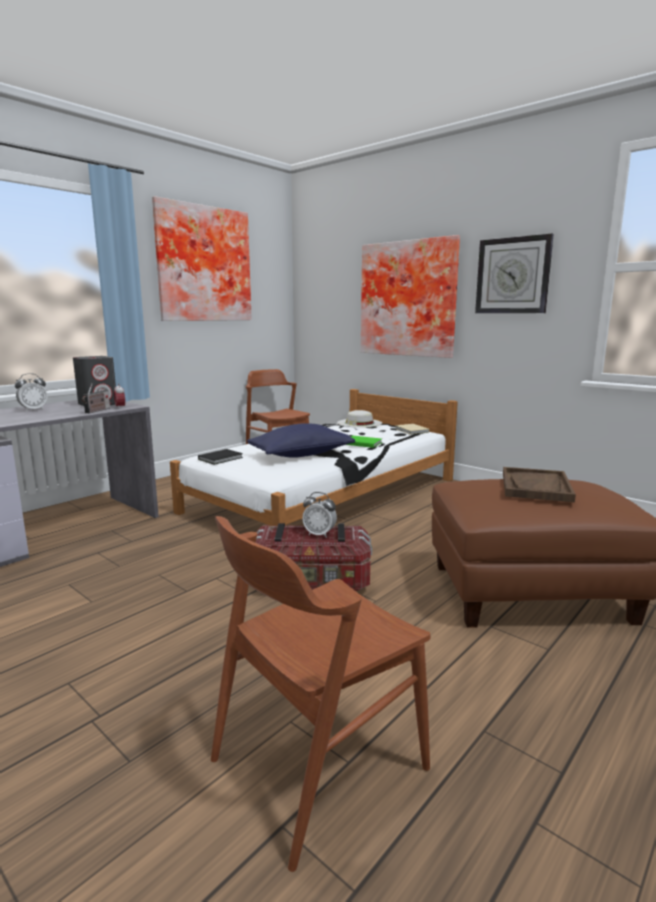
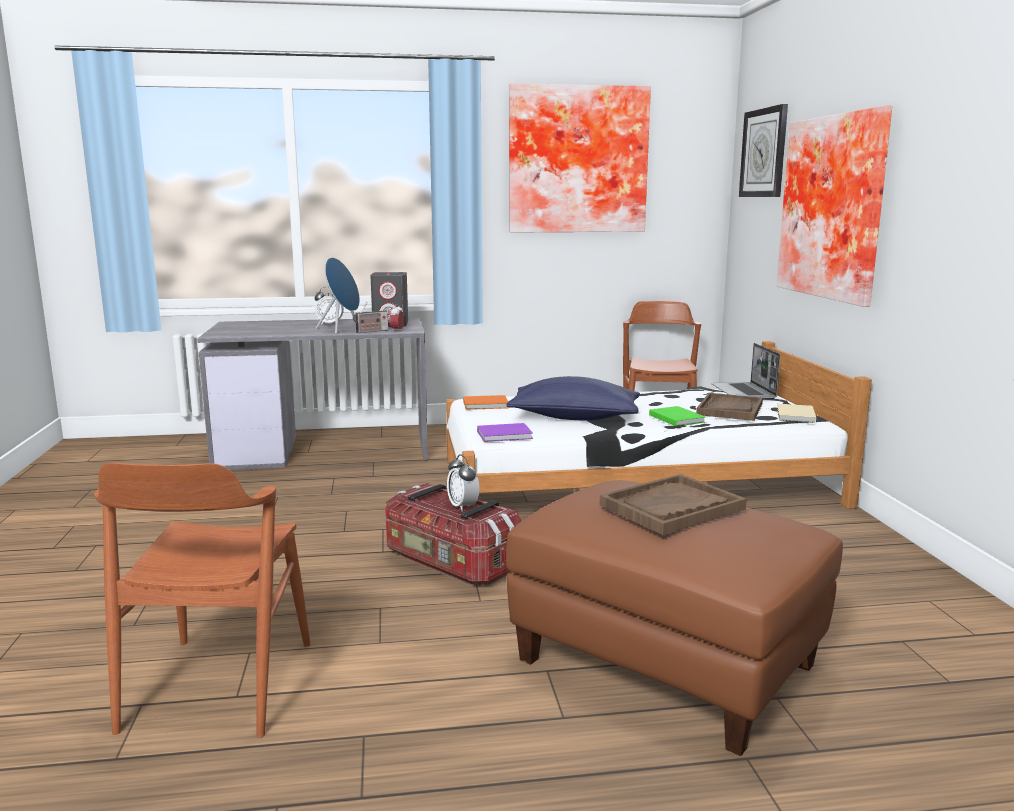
camera: 40 degrees right, 0 degrees up
(63, 412) = (342, 329): none -> blue speaker
(222, 458) = (487, 405): black book -> orange book
(286, 475) = (506, 435): none -> purple book
(317, 763) = (218, 685): brown chair -> brown chair turned 90 degrees counterclockwise
(359, 423) = (744, 392): white hat -> laptop
(376, 433) = (729, 409): none -> brown tray
(513, 276) = (952, 174): wall clock -> wall clock (764, 153)

